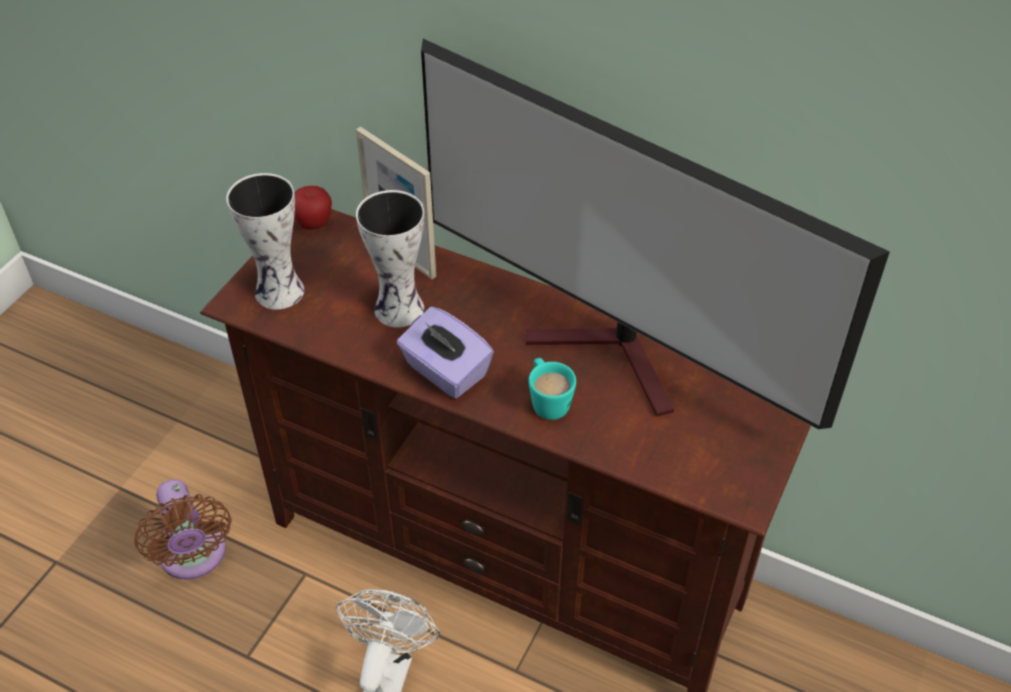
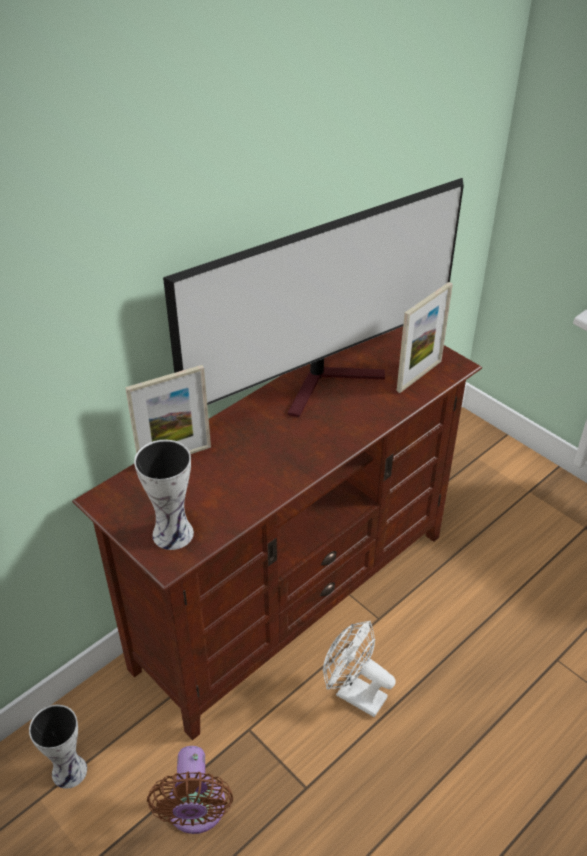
camera: 70 degrees left, 5 degrees down
(194, 557) = (196, 811): brown fan -> brown fan turned 90 degrees clockwise
(314, 224) = (108, 499): apple -> none
(401, 310) = (232, 470): vase -> vase (71, 770)
(445, 372) = (303, 461): purple tissue box -> none
(547, 401) = (351, 420): turquoise mug -> none
(689, 456) = (419, 376): none -> picture frame

